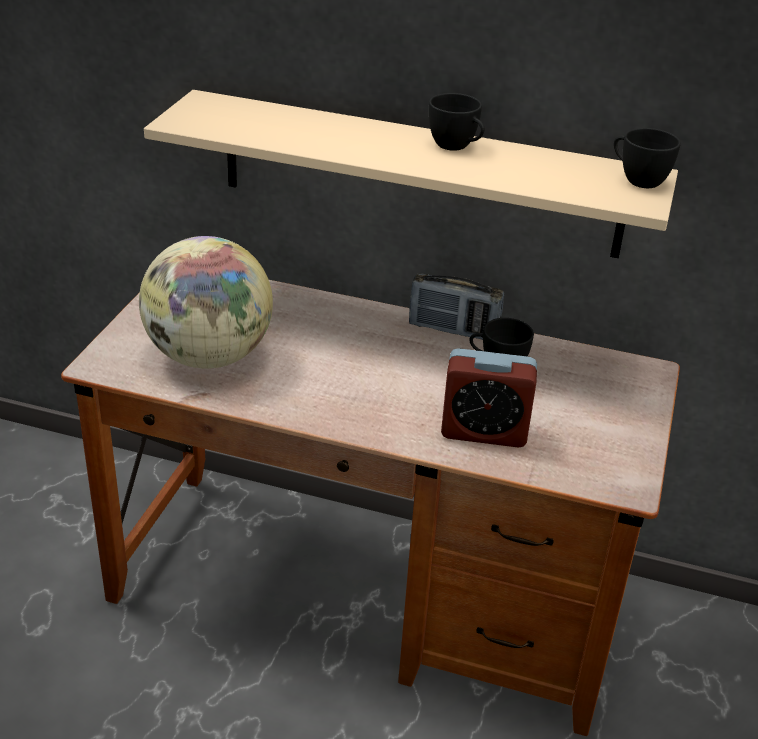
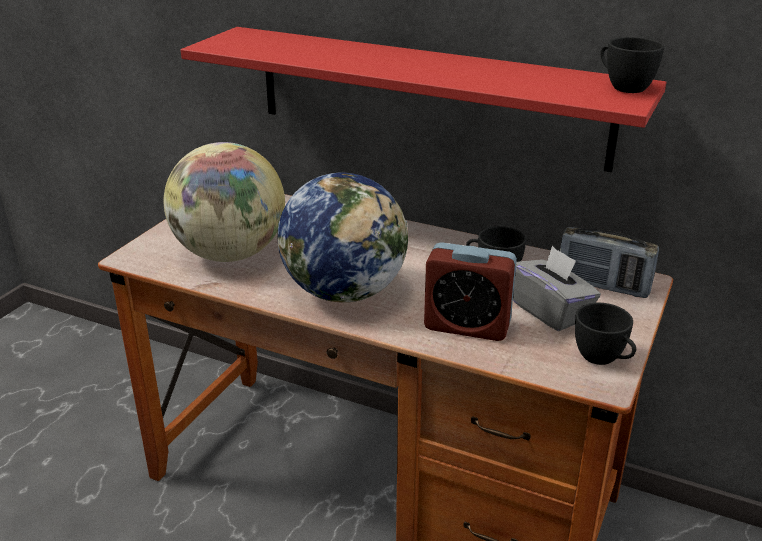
camera: 10 degrees right, 5 degrees down
(348, 398) = (345, 292): none -> globe
(419, 174) = (428, 96): beige shelf -> red shelf
(453, 330) = (458, 241): radio -> radio (602, 285)
(456, 147) = (454, 63): black cup -> black cup (603, 359)
(564, 410) = (550, 311): none -> grey tissue box

